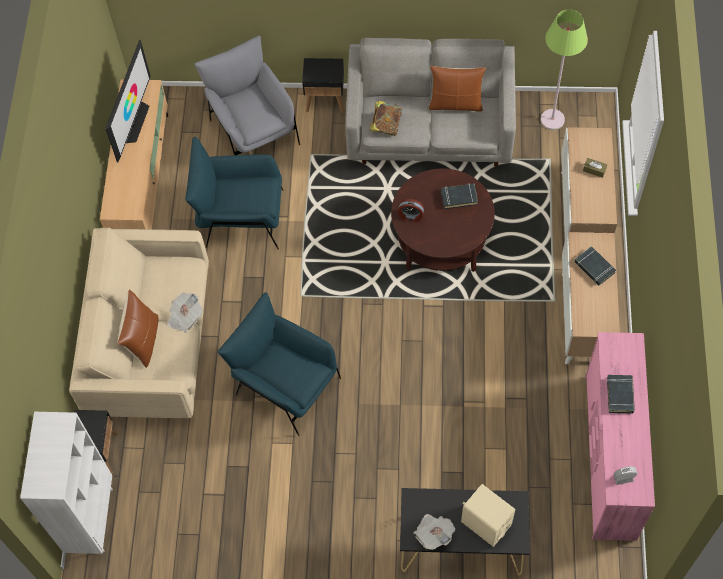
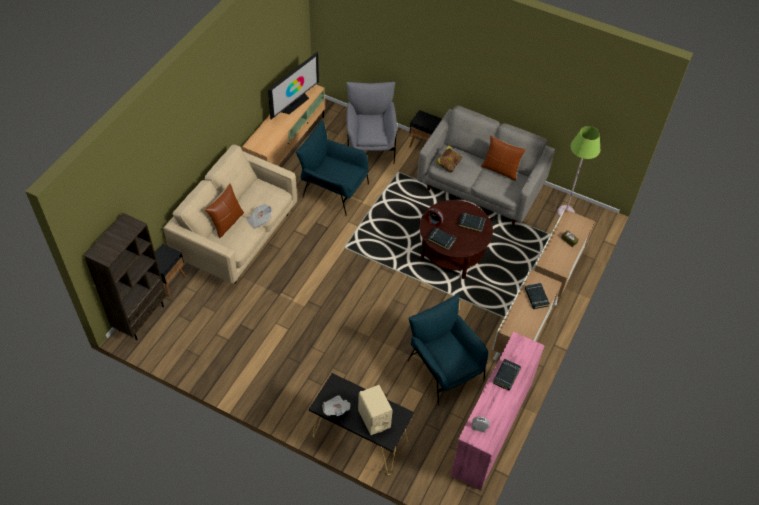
camera: 20 degrees right, 10 degrees down
(91, 519) = (141, 318): white bookcase -> brown bookcase
(285, 384) = (304, 293): blue armchair -> blue armchair (444, 368)
(433, 238) = (441, 240): none -> black book

